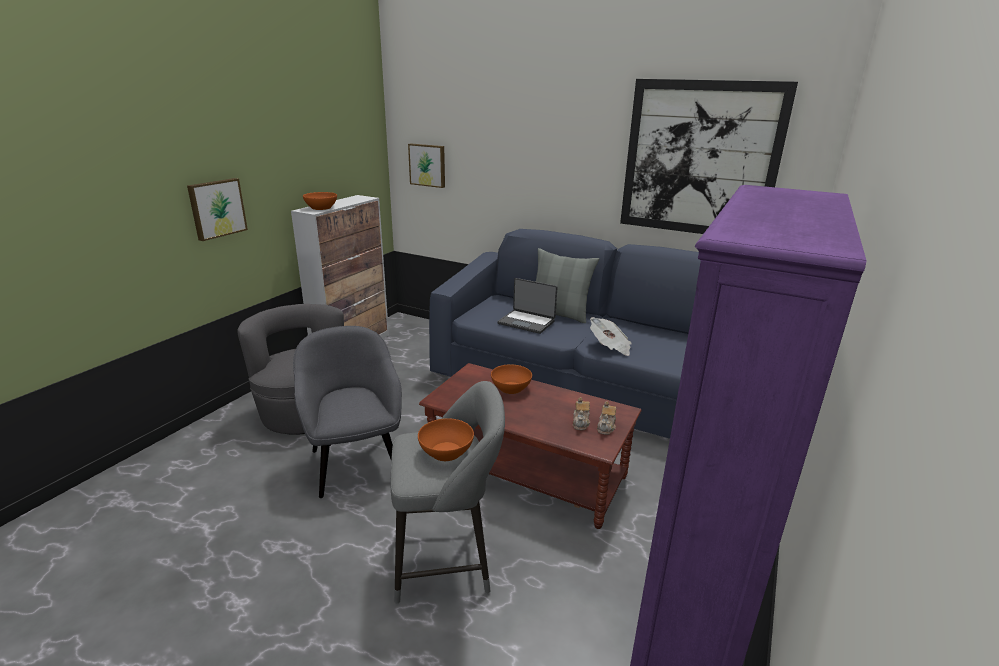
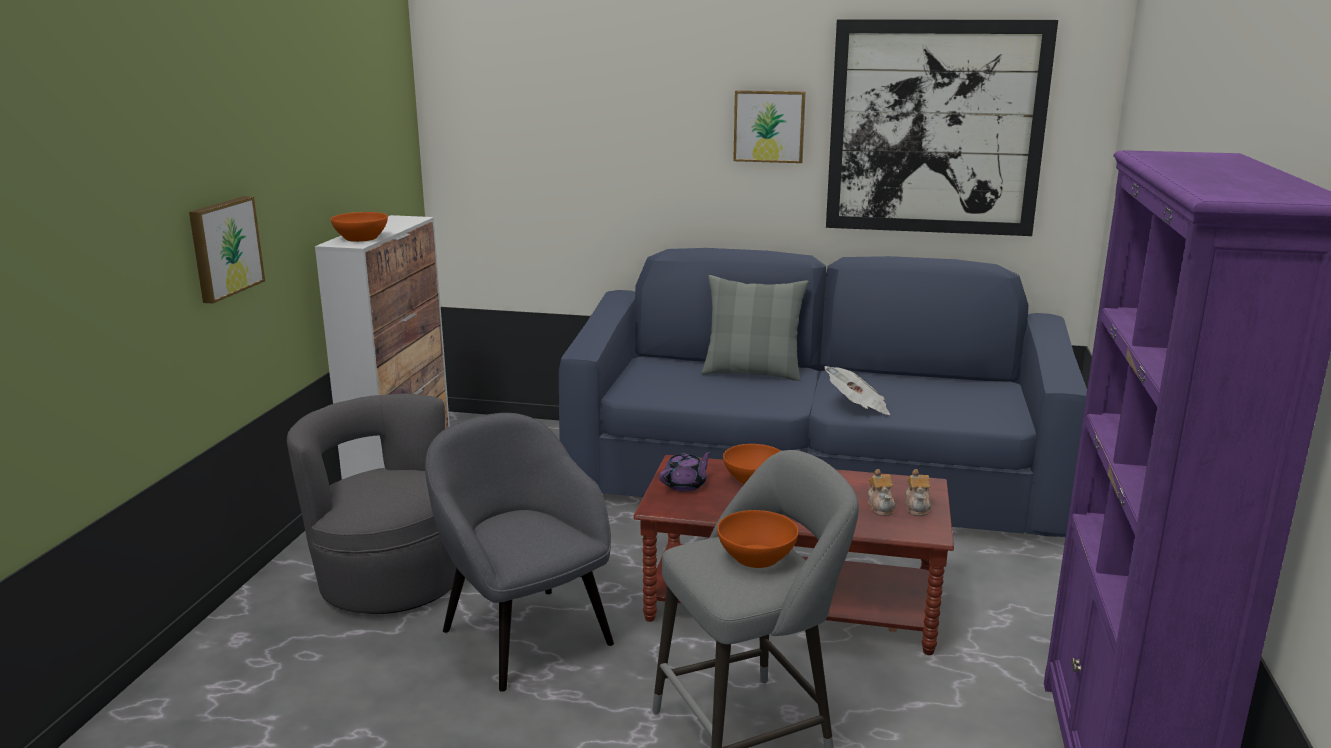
camera: 15 degrees left, 5 degrees down
(428, 165) = (496, 160): picture -> picture (769, 126)
(465, 386) = (685, 485): none -> purple teapot
(527, 322) = (715, 389): laptop -> none

